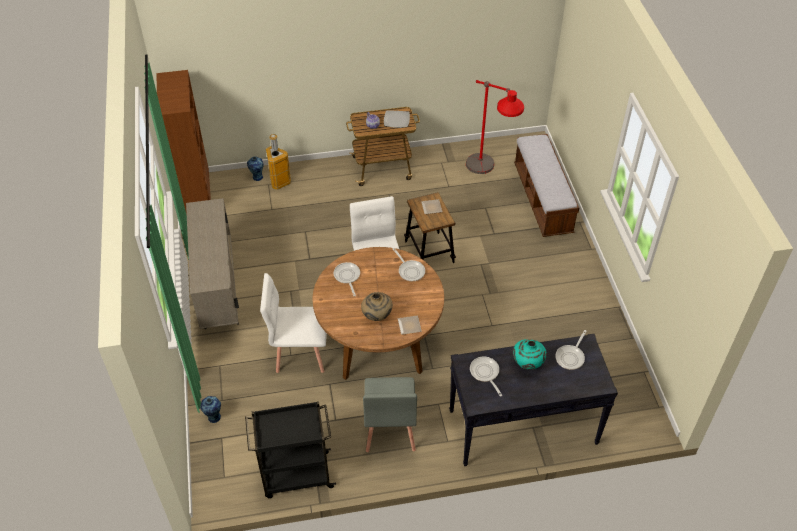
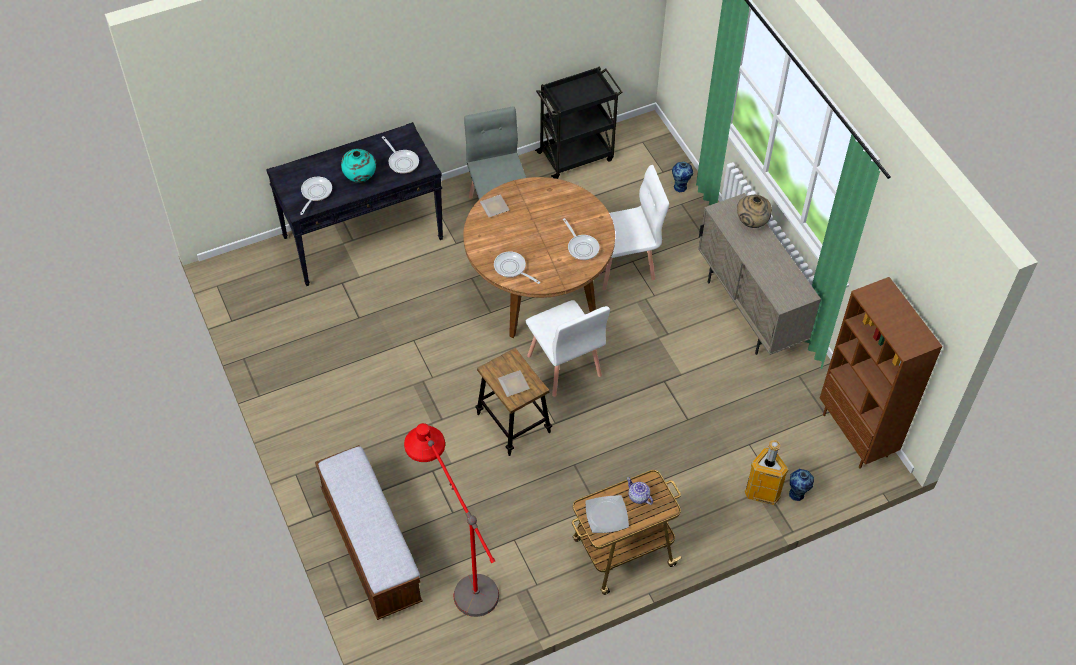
camera: 165 degrees right, 5 degrees up
(377, 317) = (532, 210): beige vase -> beige vase (751, 223)

